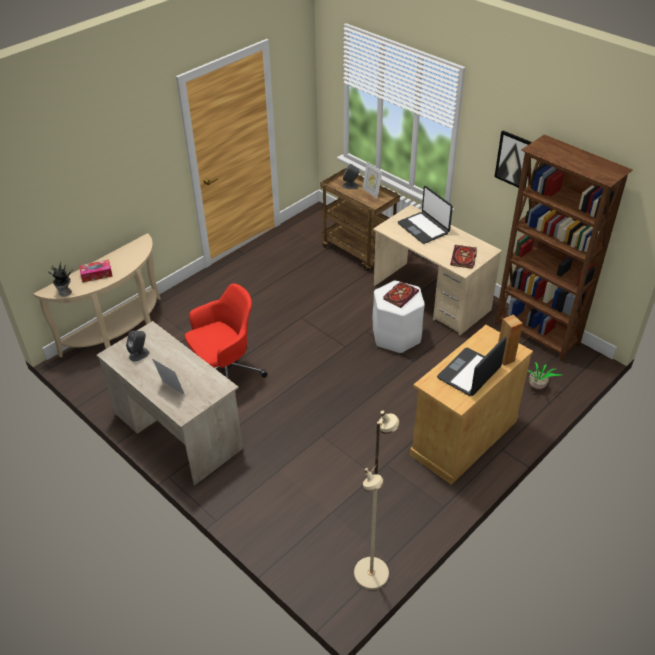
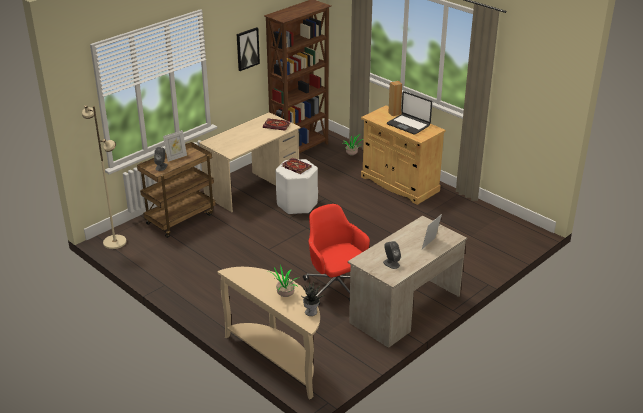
camera: 90 degrees left, 10 degrees down
(96, 274) = (284, 295): tissue box -> potted plant
(372, 573) = (513, 221): beige floor lamp -> beige floor lamp (115, 242)
(423, 228) = (235, 138): laptop -> none

